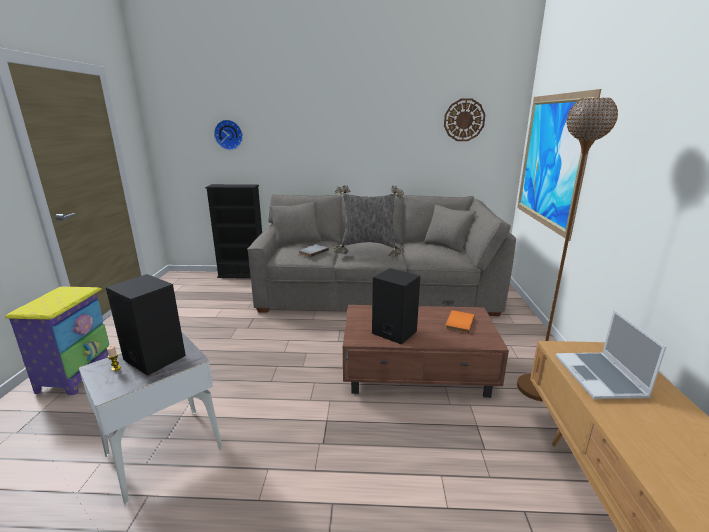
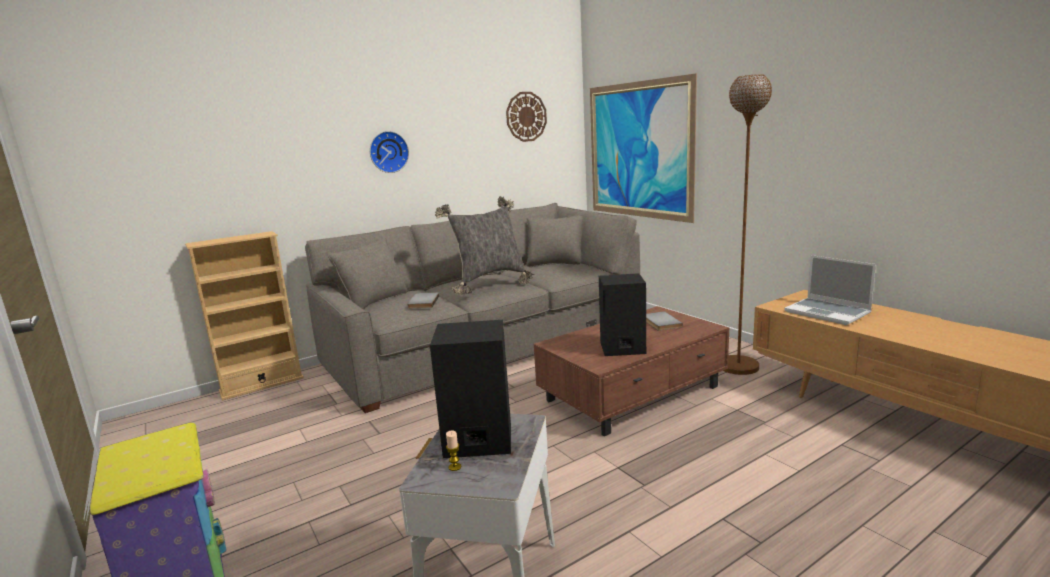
camera: 35 degrees left, 5 degrees down
(229, 134) = (211, 157): wall clock -> wall clock (388, 152)
(242, 275) = (262, 384): black bookcase -> beige bookcase
(458, 323) = (660, 323): orange book -> grey book

